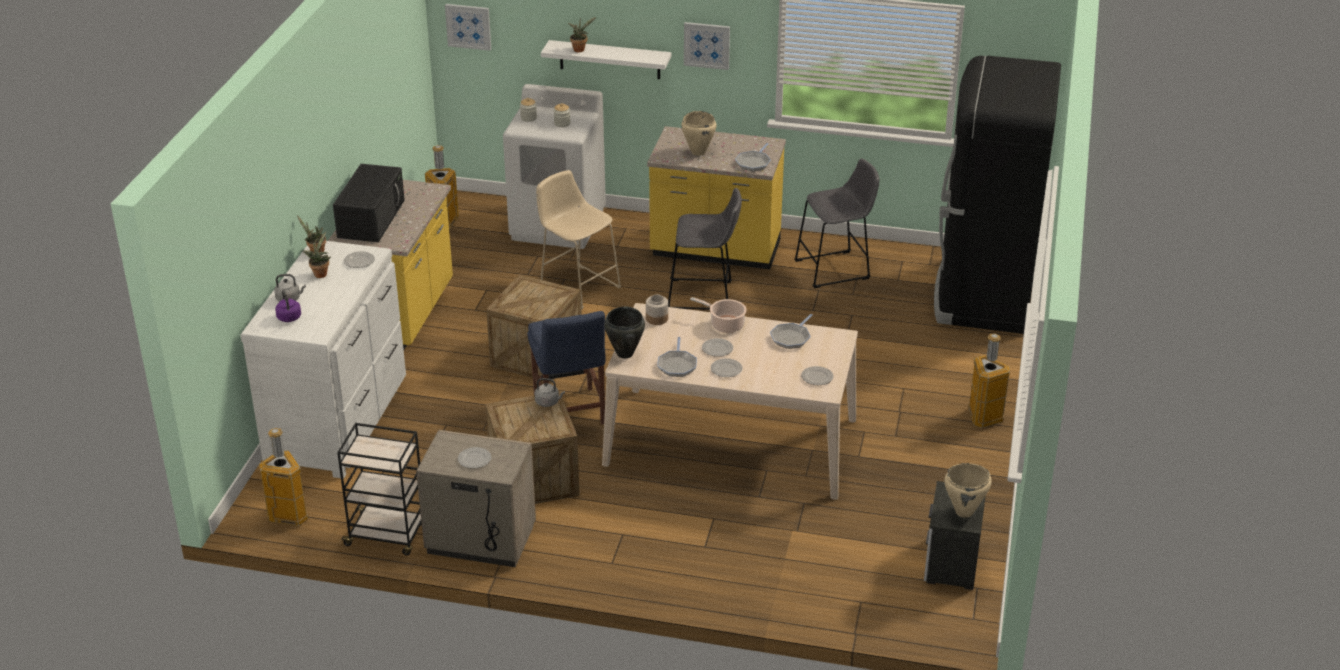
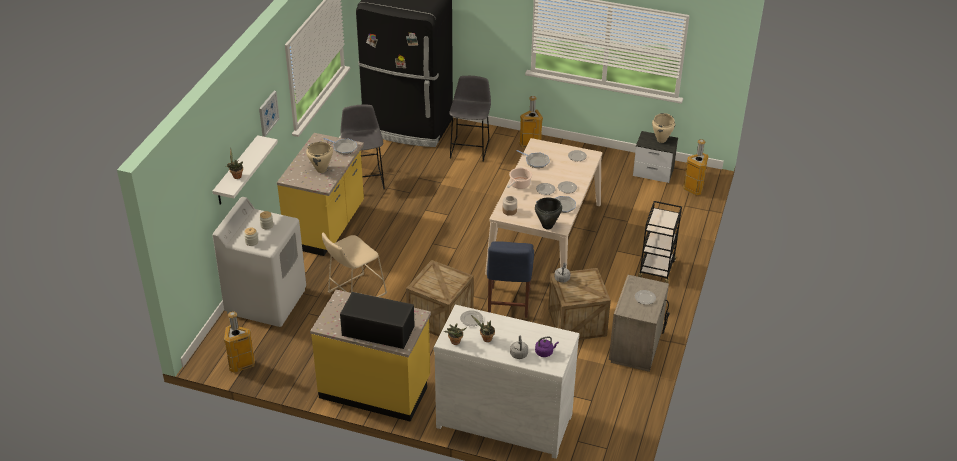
camera: 85 degrees left, 5 degrees up
(289, 517) = (612, 441): trash can -> trash can (694, 189)
(387, 535) = (631, 390): black cart -> black cart (656, 269)
(468, 26) = (178, 227): picture -> none
(570, 413) = (508, 304): blue chair -> blue chair turned 105 degrees clockwise
(704, 296) = (382, 236): grey stool -> grey stool (470, 147)

